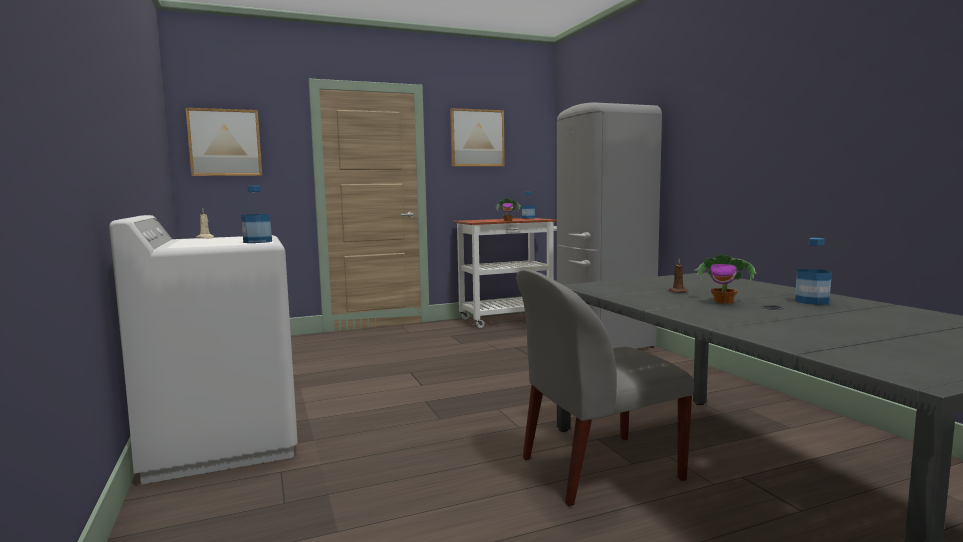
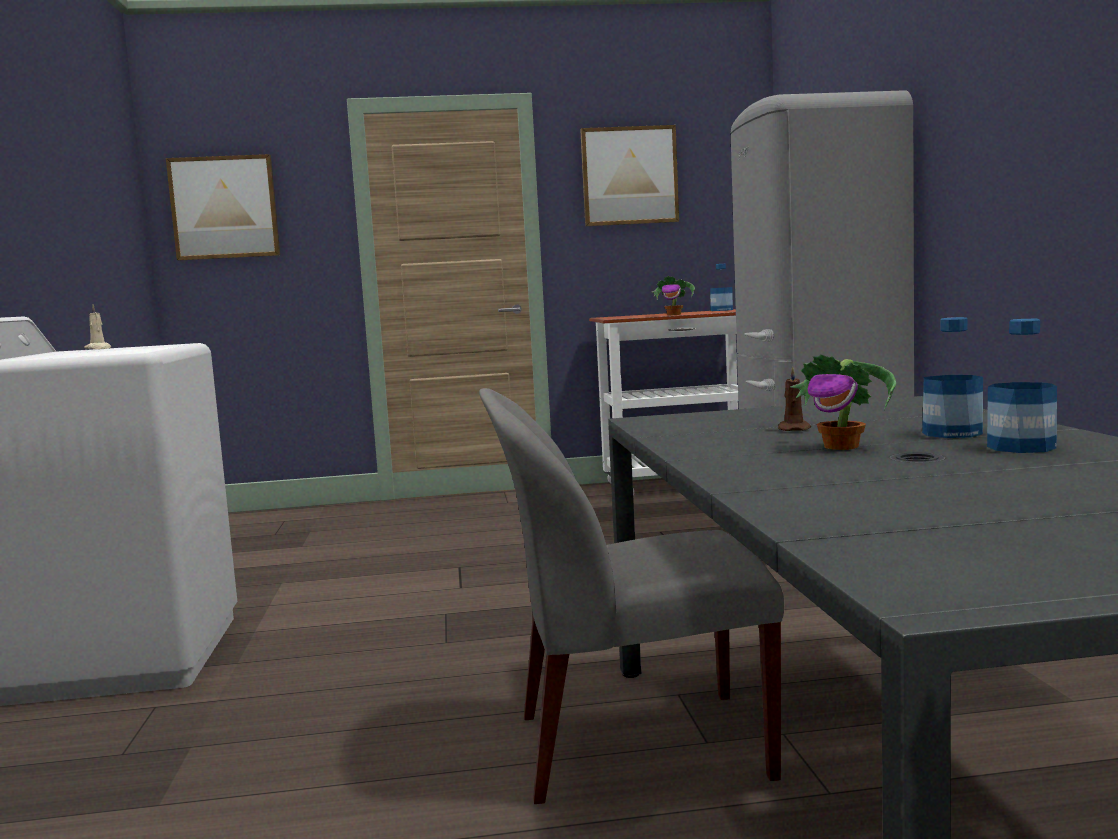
camera: 15 degrees right, 0 degrees up
(257, 242) = (133, 351): bottle -> bottle (952, 433)

